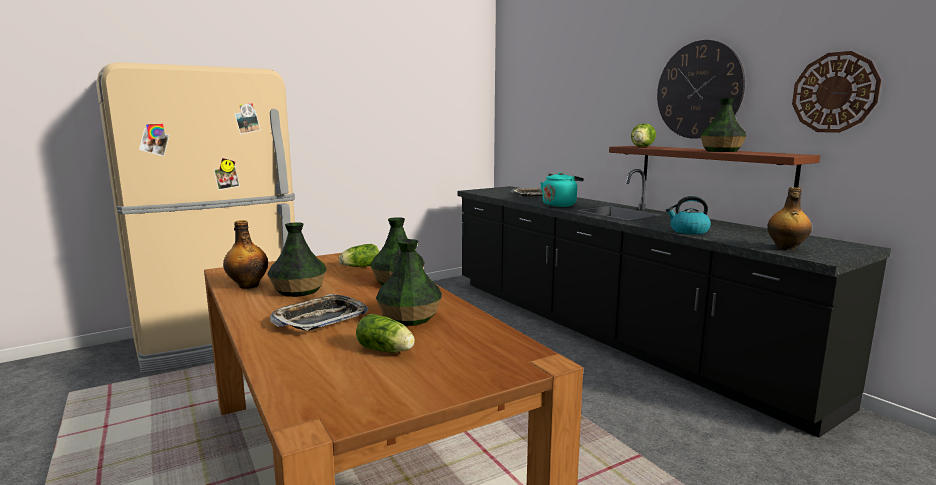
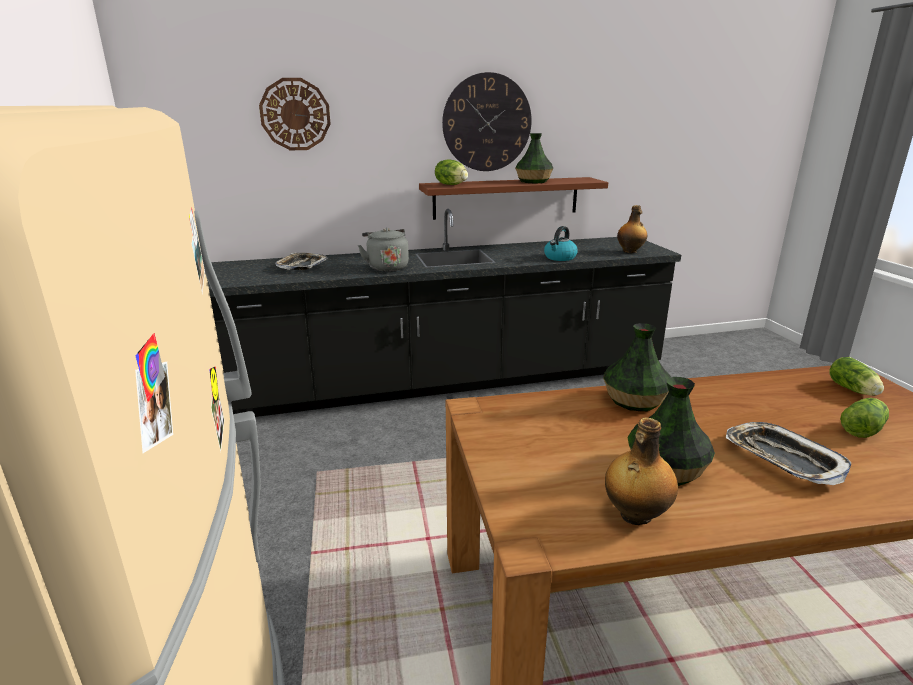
camera: 70 degrees left, 10 degrees up
(359, 267) = (550, 418): lettuce -> lettuce (854, 390)
(409, 318) = (765, 408): vase -> none
(560, 205) = (386, 267): turquoise kettle -> grey kettle
(834, 92) = (597, 128): wall clock -> wall clock (295, 114)

